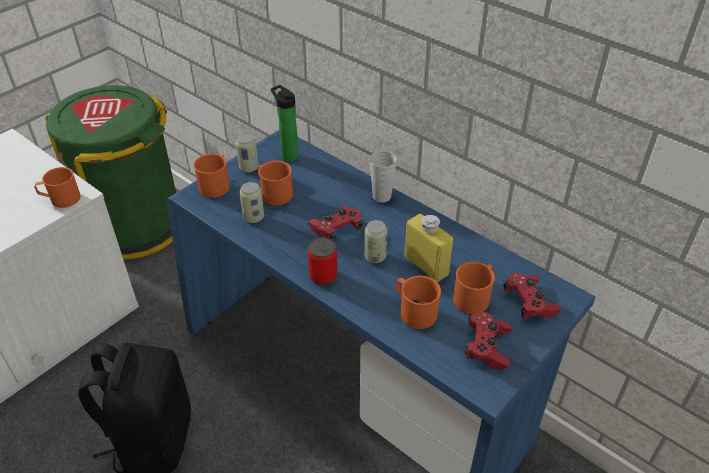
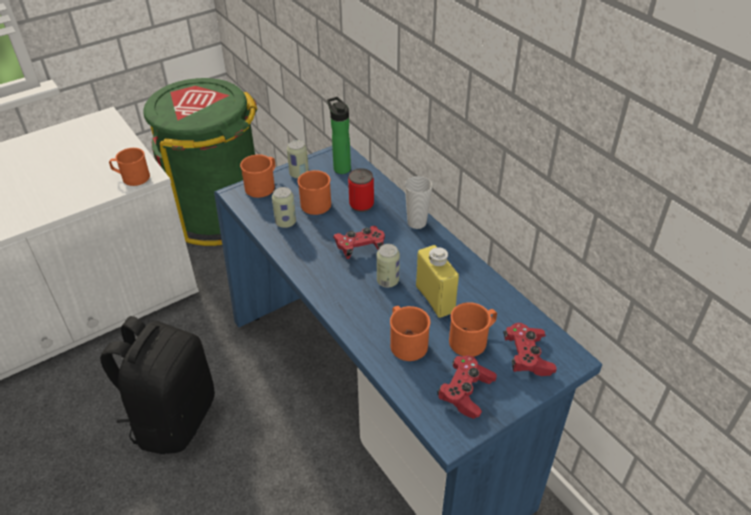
camera: 15 degrees right, 0 degrees up
(323, 276) = (330, 290): can -> can (361, 205)

